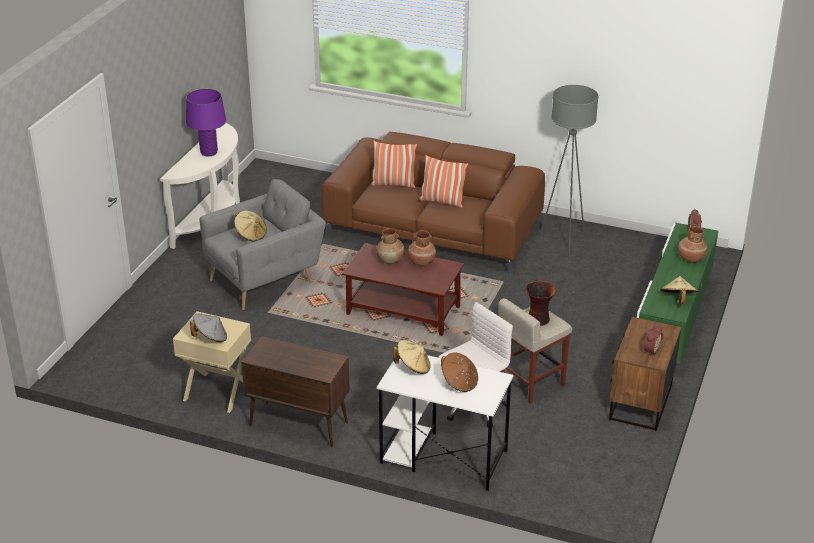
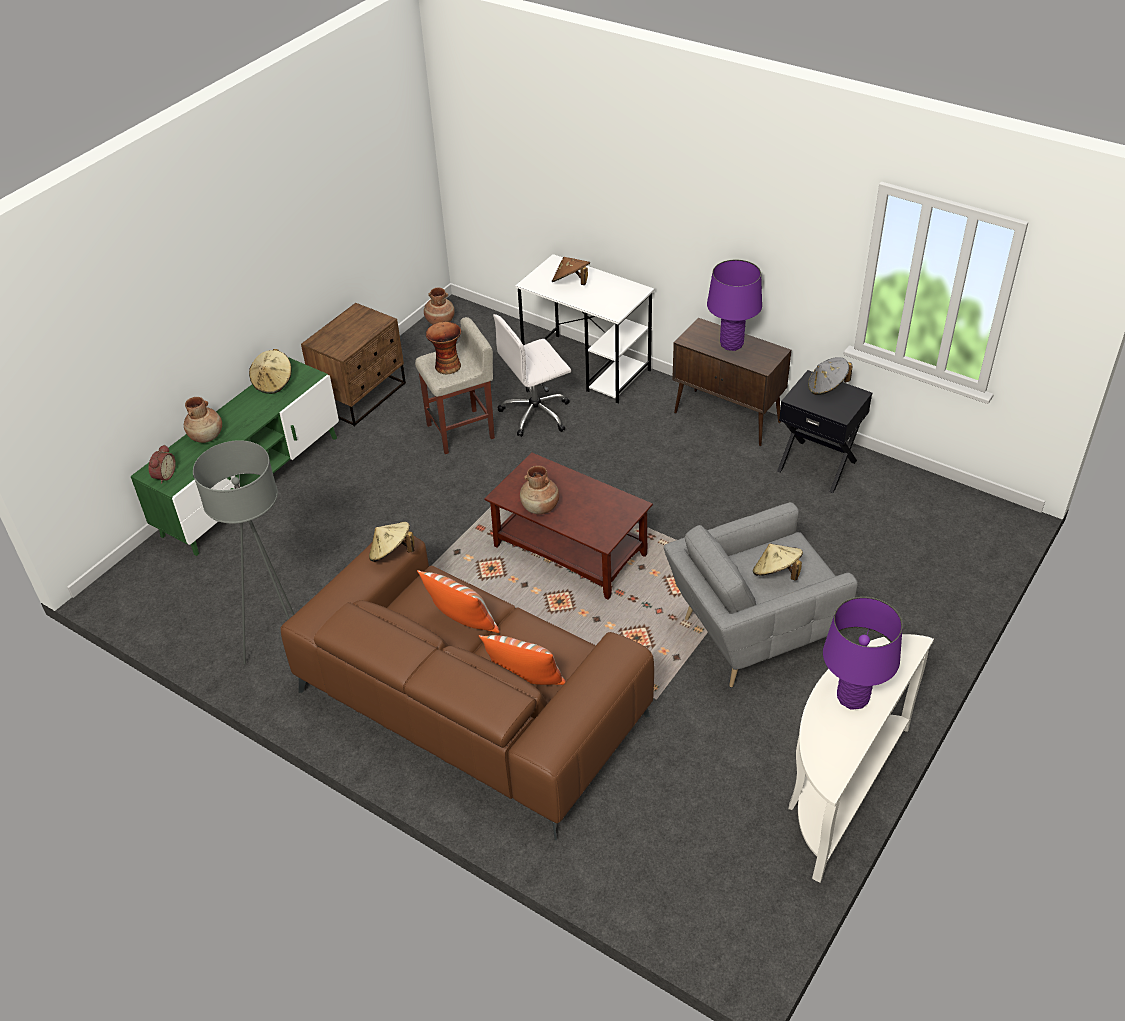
camera: 165 degrees left, 10 degrees up
(217, 392) = (817, 465): beige nightstand -> black nightstand
(295, 360) = (731, 344): none -> purple table lamp
(390, 260) = (580, 515): brown vase -> brown vase (440, 321)
(413, 367) = (611, 302): beige hat -> beige hat (391, 553)
(650, 350) = (353, 323): alarm clock -> none

